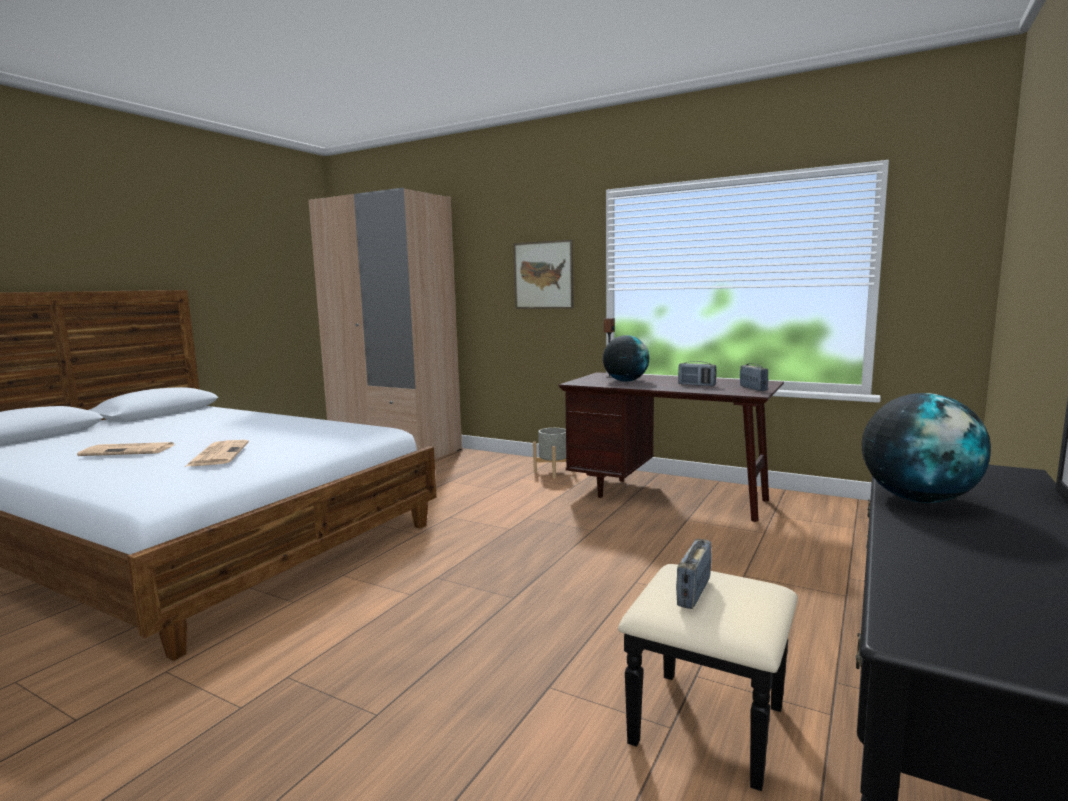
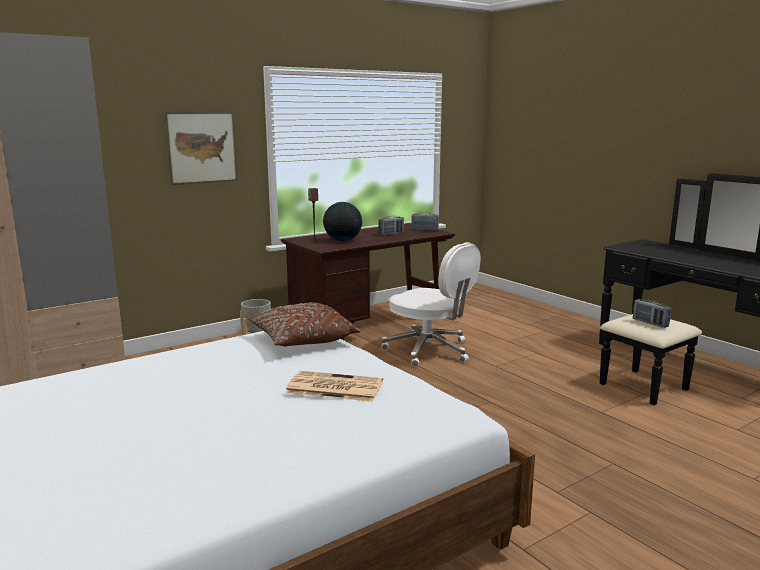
camera: 65 degrees left, 5 degrees up
(129, 450) = (228, 438): newspaper -> none
(342, 434) = (303, 340): none -> brown pillow
(633, 537) = (429, 351): none -> white office chair
(918, 499) = (675, 256): globe -> none

